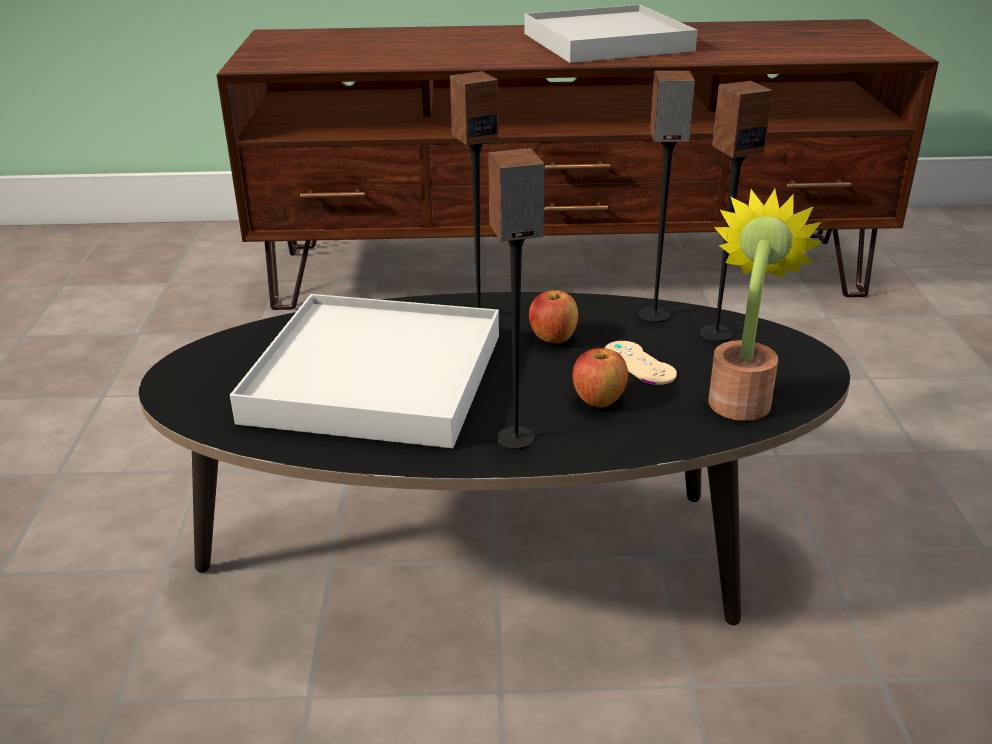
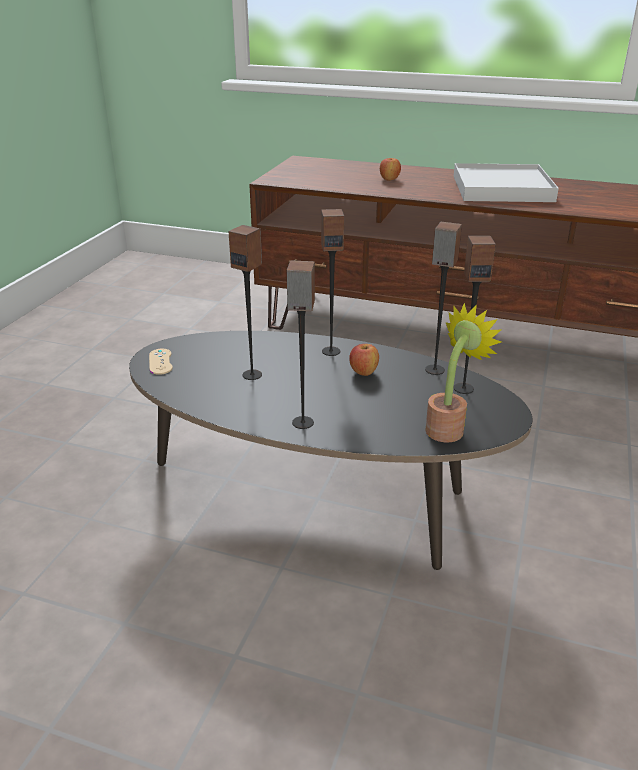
camera: 20 degrees right, 0 degrees up
(377, 377) = (252, 375): white tray -> speaker
(598, 400) = (363, 412): apple -> apple (389, 179)
(639, 363) = (403, 396): beige game controller -> beige game controller (160, 362)

